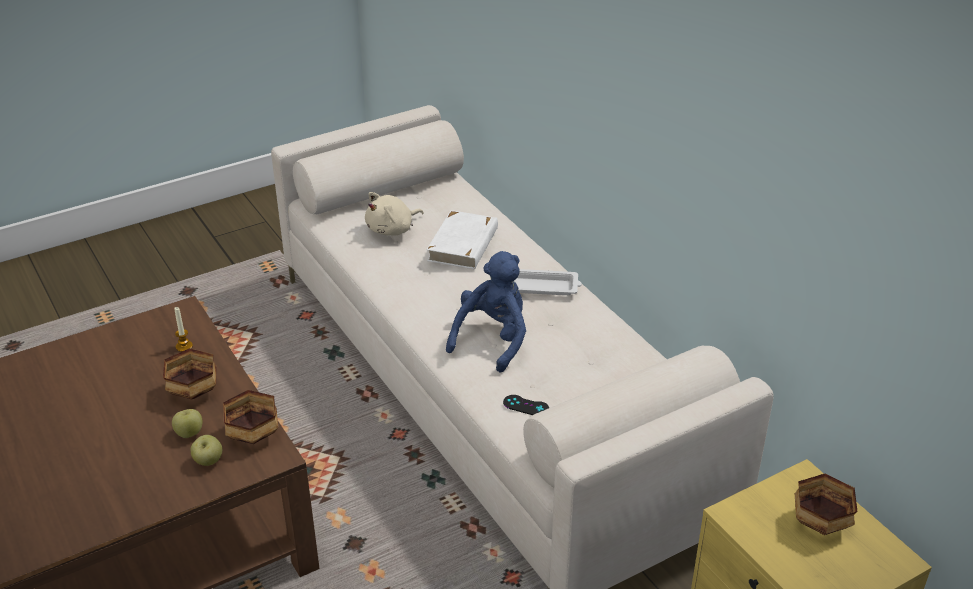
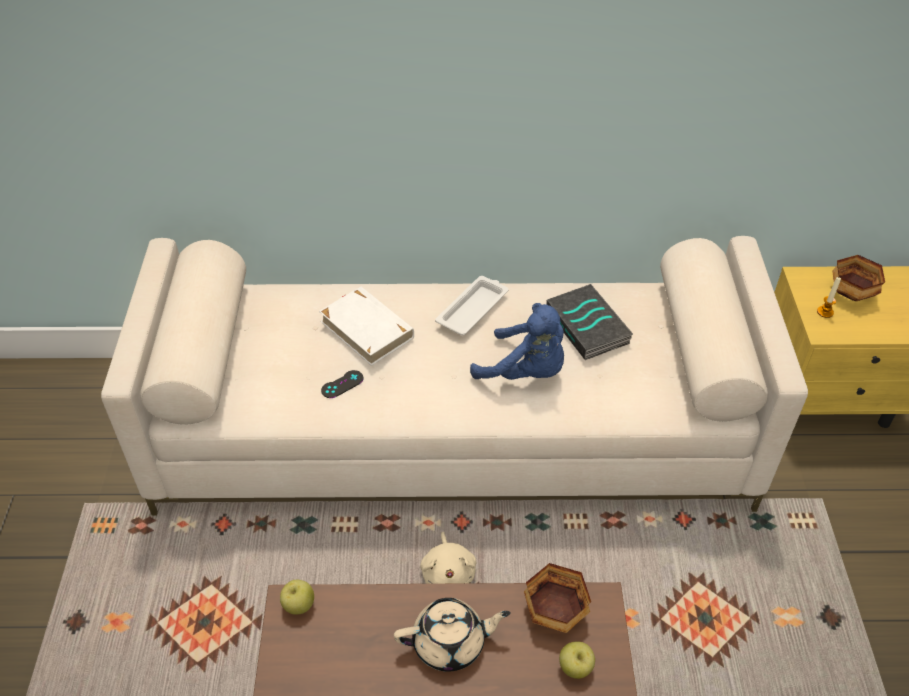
camera: 60 degrees left, 10 degrees up
(184, 346) = (360, 627): candle -> candle (825, 312)
(189, 433) = (519, 671): apple -> apple (298, 605)
(194, 392) = (450, 643): bowl -> beige teapot
(392, 229) = (292, 369): beige plush toy -> beige plush toy (448, 573)
(493, 339) = (525, 372): blue plush toy -> blue plush toy turned 150 degrees clockwise
(526, 406) = (633, 390): black game controller -> black game controller (342, 384)
(581, 356) = (589, 327): none -> book

